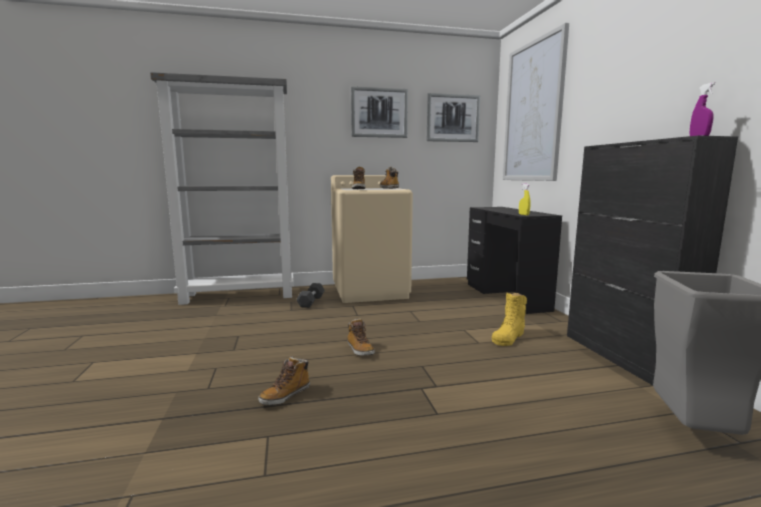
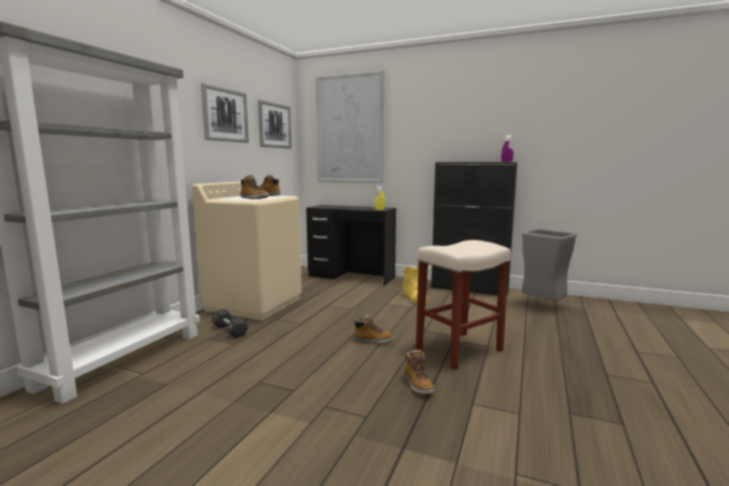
camera: 55 degrees left, 0 degrees up
(396, 397) = (458, 350): none -> beige stool

